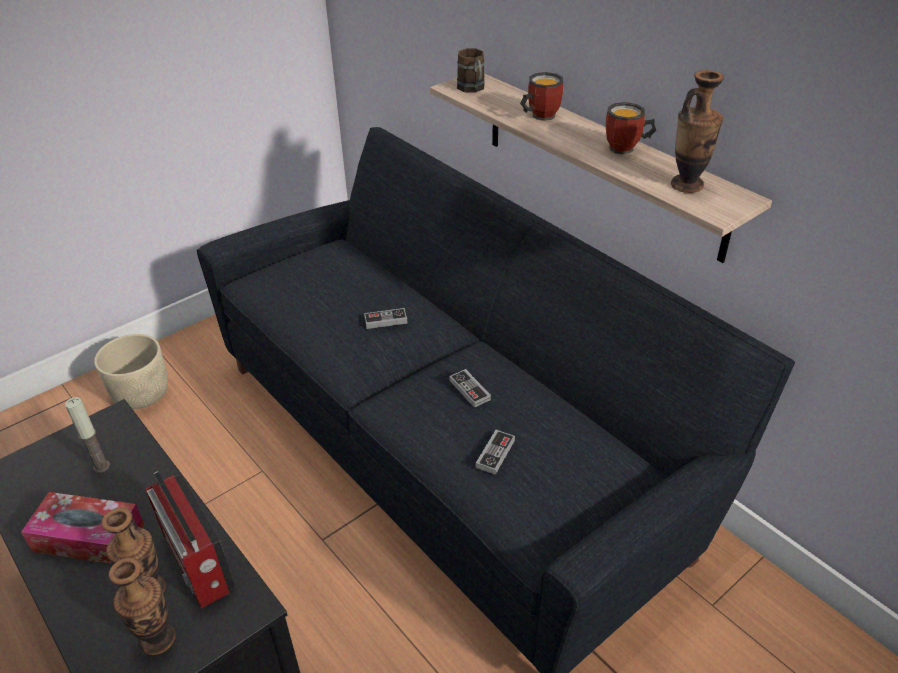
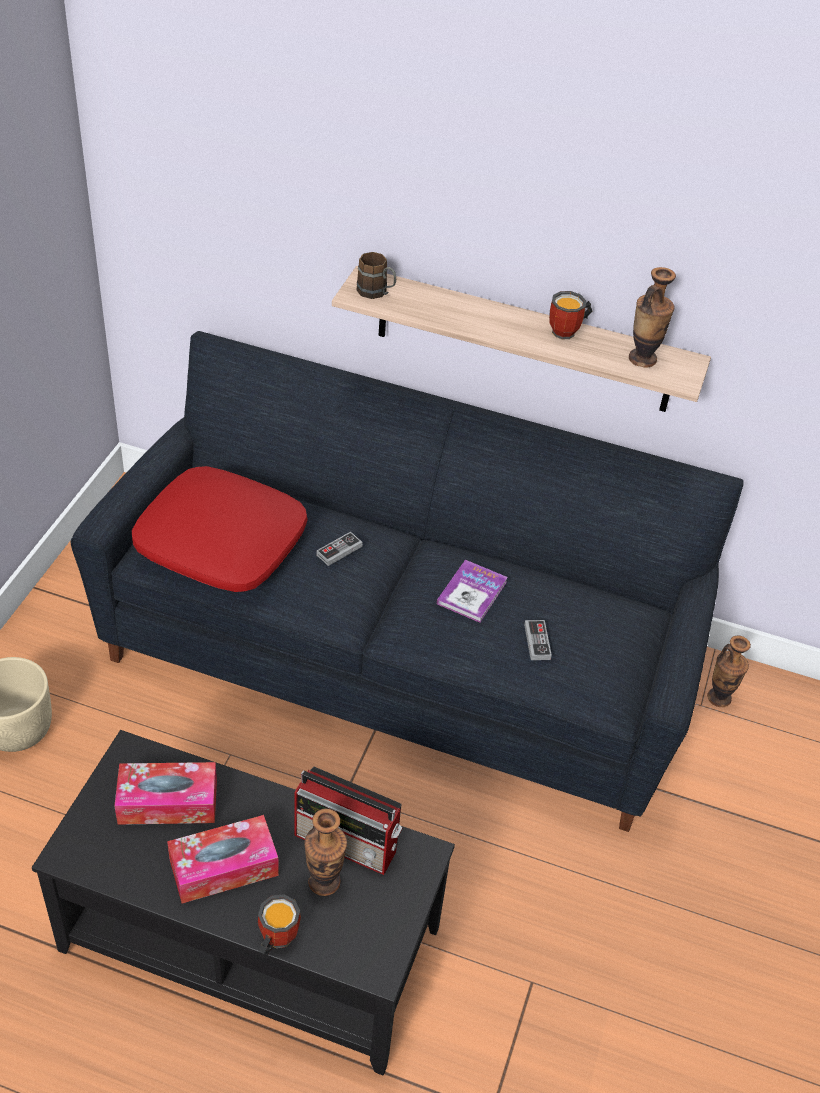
camera: 35 degrees left, 5 degrees up
(101, 466) = (168, 802): candle -> tissue box
(158, 639) = (370, 914): vase -> vase (719, 698)
(303, 287) = (222, 542): none -> red pillow
(469, 390) = (472, 592): game controller -> book
(538, 116) = (465, 312): mug -> mug (274, 939)

